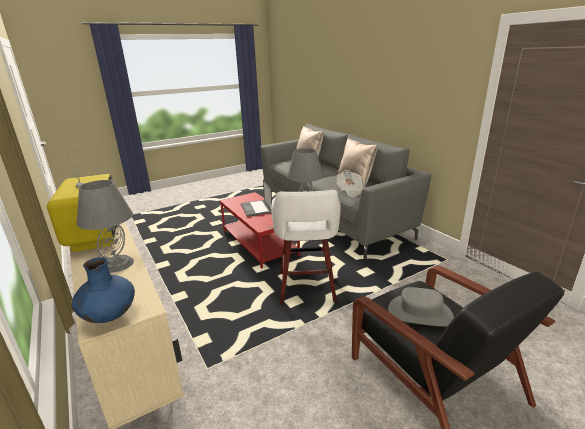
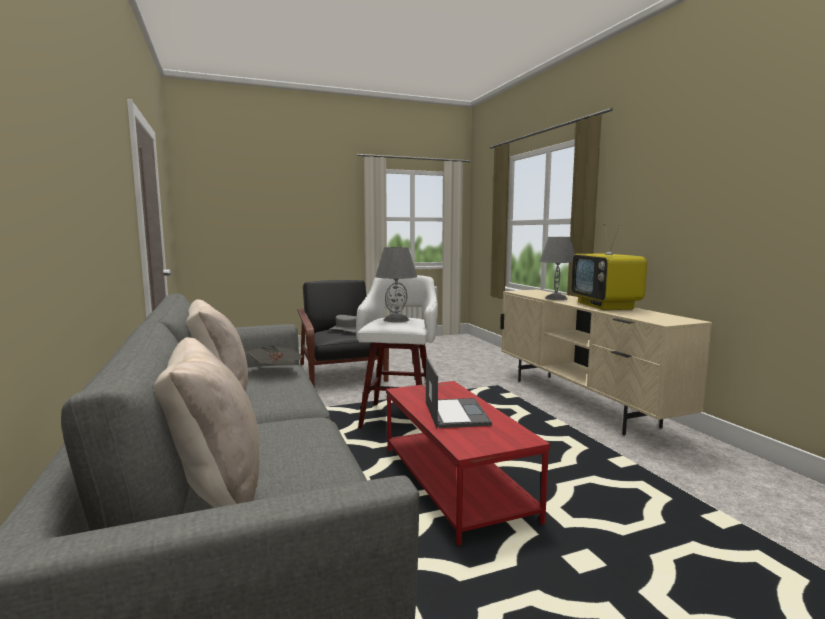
camera: 170 degrees left, 15 degrees down
(109, 316) = (532, 291): blue vase -> none

